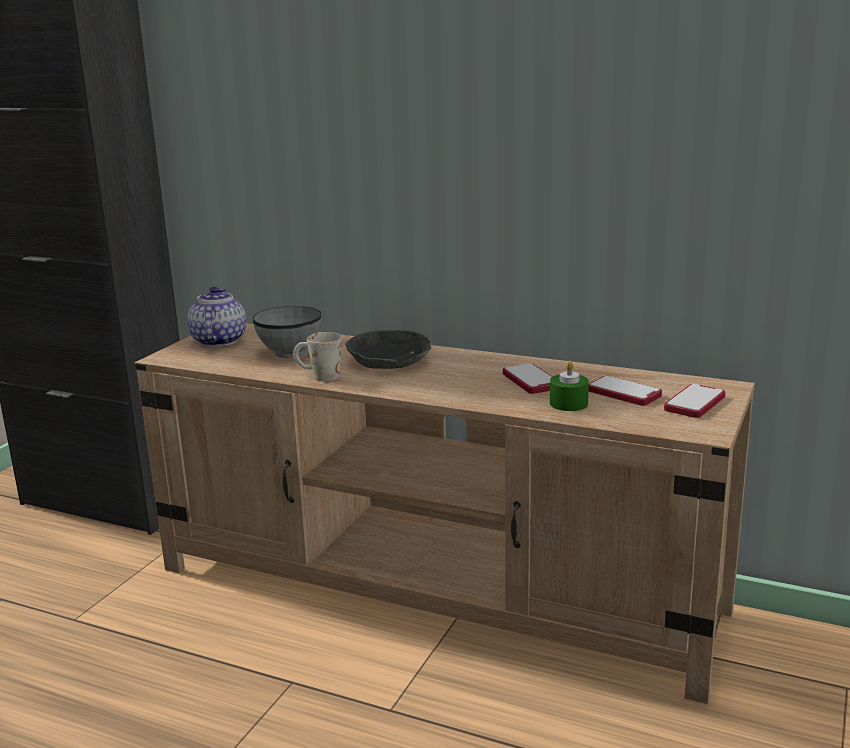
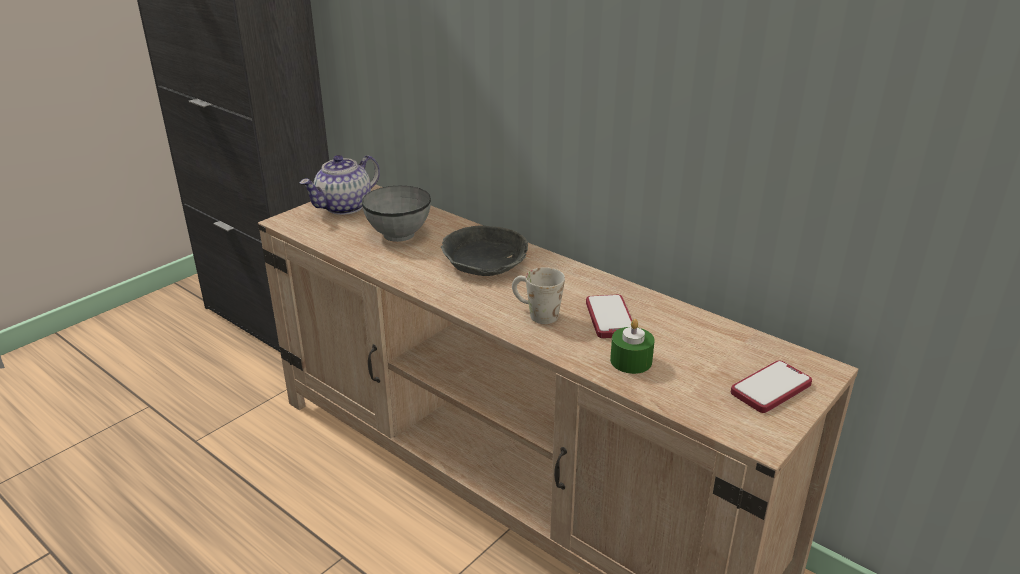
camera: 15 degrees right, 10 degrees up
(218, 341) = (344, 207): teapot -> teapot turned 150 degrees counterclockwise
(318, 376) = (406, 272): white mug -> white mug (535, 314)
(624, 393) = (699, 356): phone -> none

